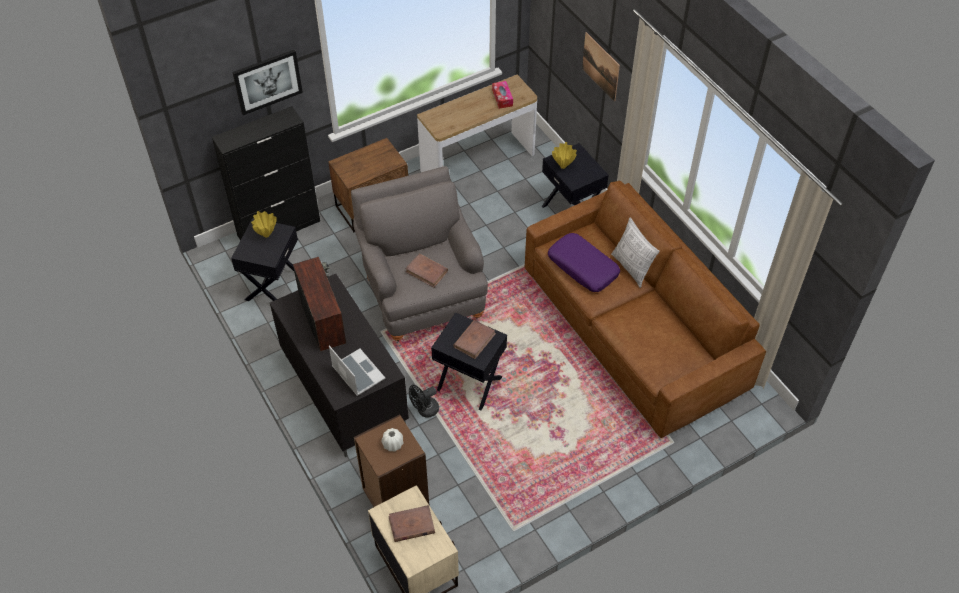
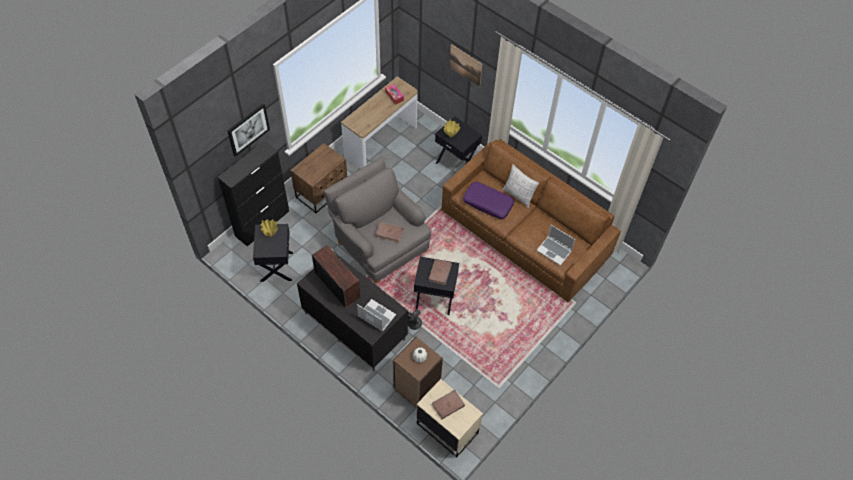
camera: 20 degrees left, 5 degrees up
(656, 355) = (554, 251): none -> laptop

